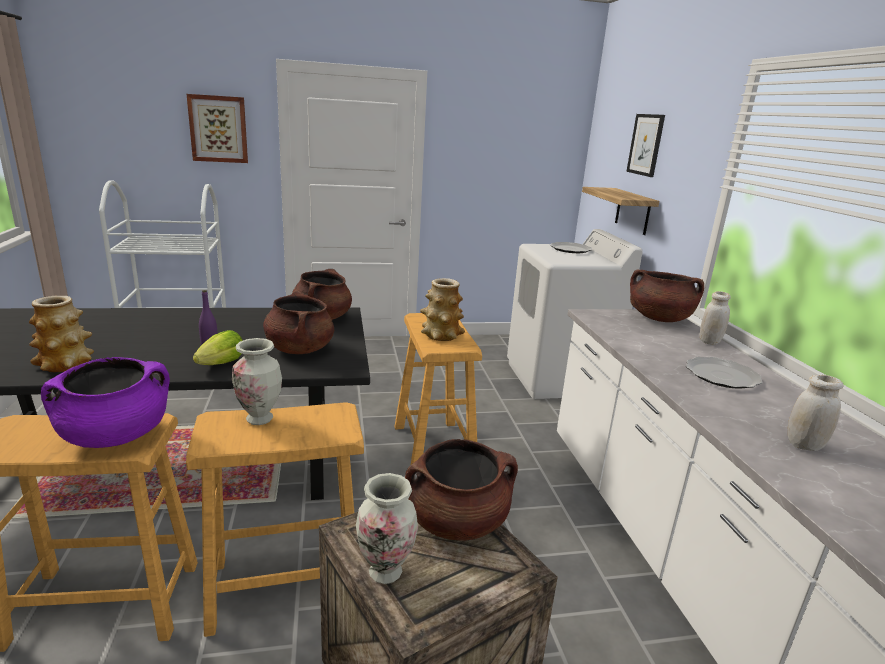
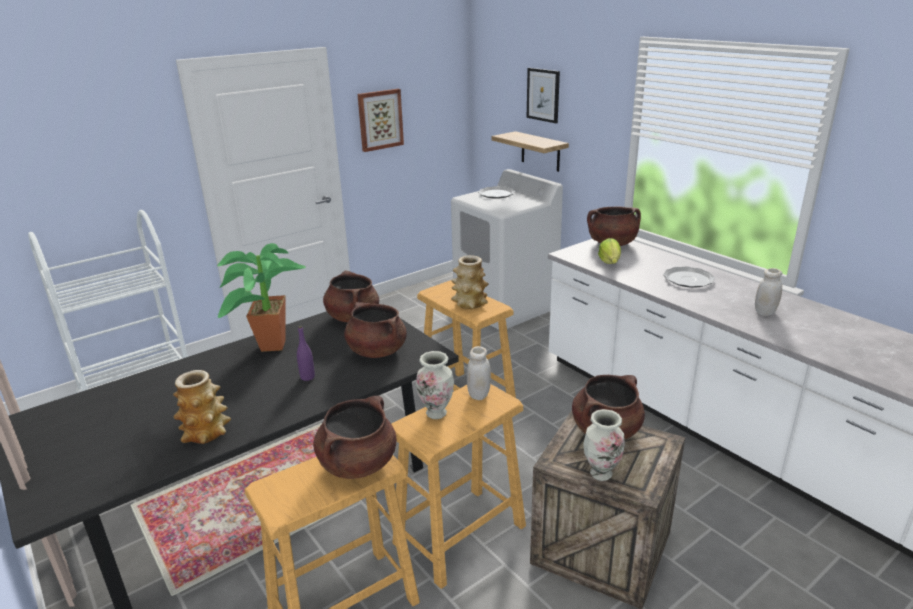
camera: 25 degrees left, 5 degrees up
(116, 436) = (358, 463): purple cooking pot -> brown cooking pot
(217, 320) = (269, 349): none -> potted plant
(218, 129) = (126, 146): picture -> picture (380, 119)
(222, 364) = (336, 384): lettuce -> lettuce (610, 262)
(709, 341) = (658, 254): white jar -> white jar (479, 395)

